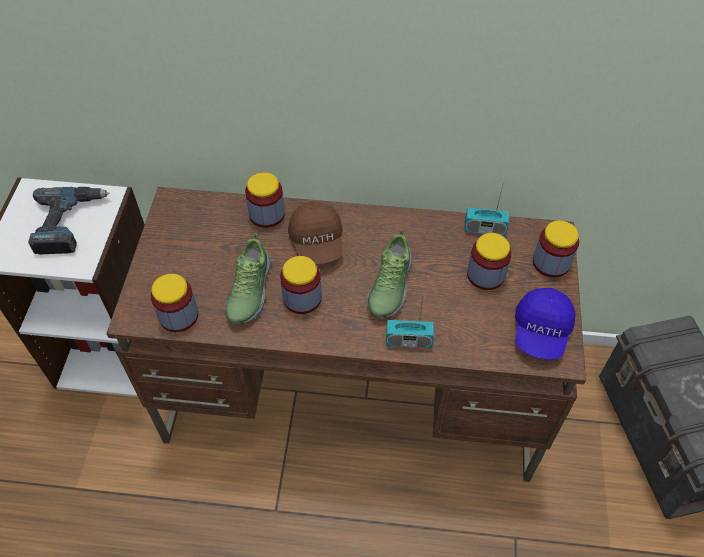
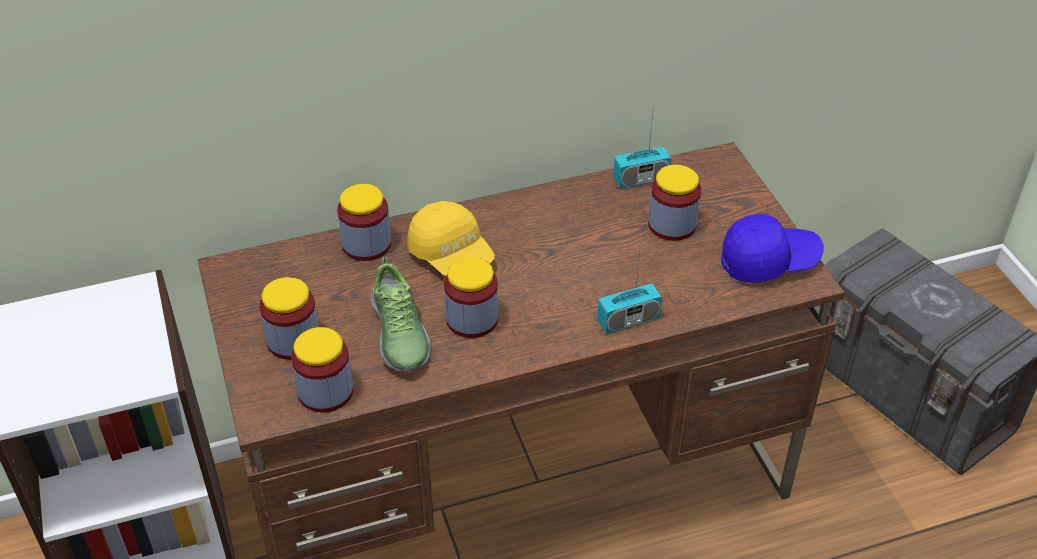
camera: 25 degrees left, 10 degrees down
(69, 223) = (100, 338): power drill -> none
(317, 243) = (451, 255): brown cap -> yellow cap
(389, 286) = (569, 272): shoe -> none
(541, 332) = (768, 261): blue cap -> blue cap turned 90 degrees counterclockwise
(551, 262) = (735, 189): jar -> jar (293, 340)

